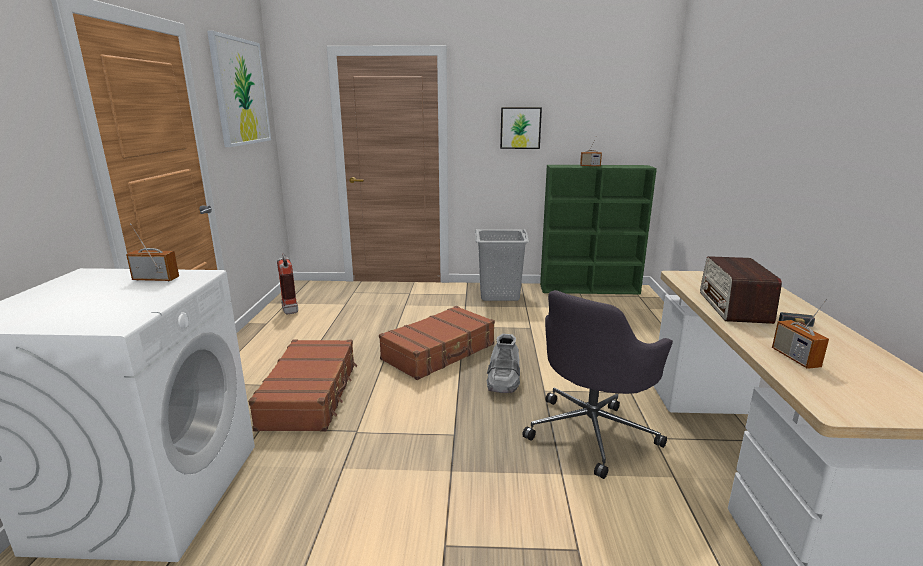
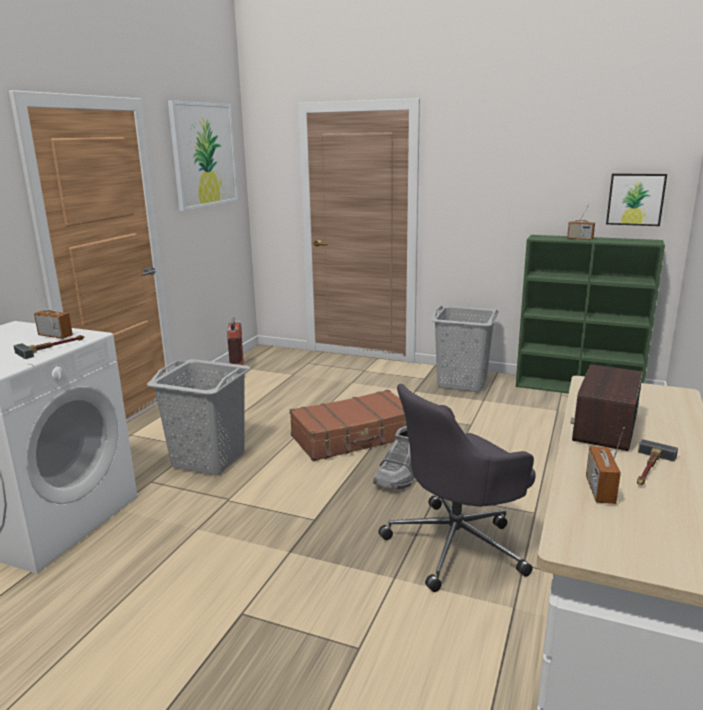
camera: 20 degrees right, 0 degrees up
(168, 292) = (53, 348): none -> hammer
(310, 395) = (208, 459): brown suitcase -> grey laundry basket
(520, 128) = (500, 191): picture -> picture (635, 199)

